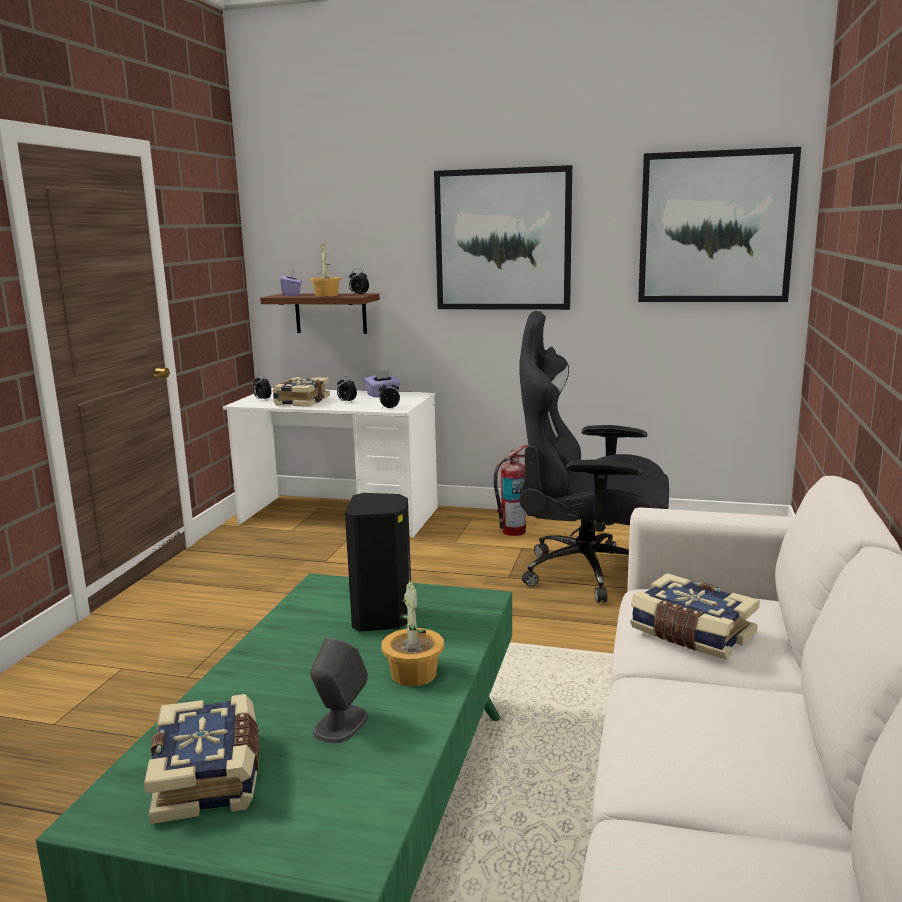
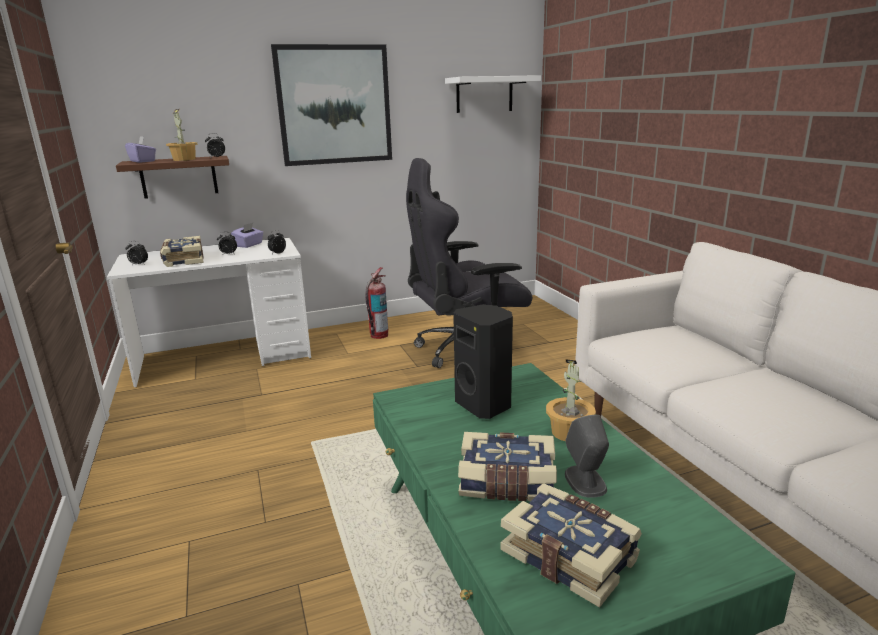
camera: 35 degrees left, 5 degrees up
(691, 634) = (676, 354): book -> book (507, 483)
(715, 227) = (484, 94): picture -> white shelf

